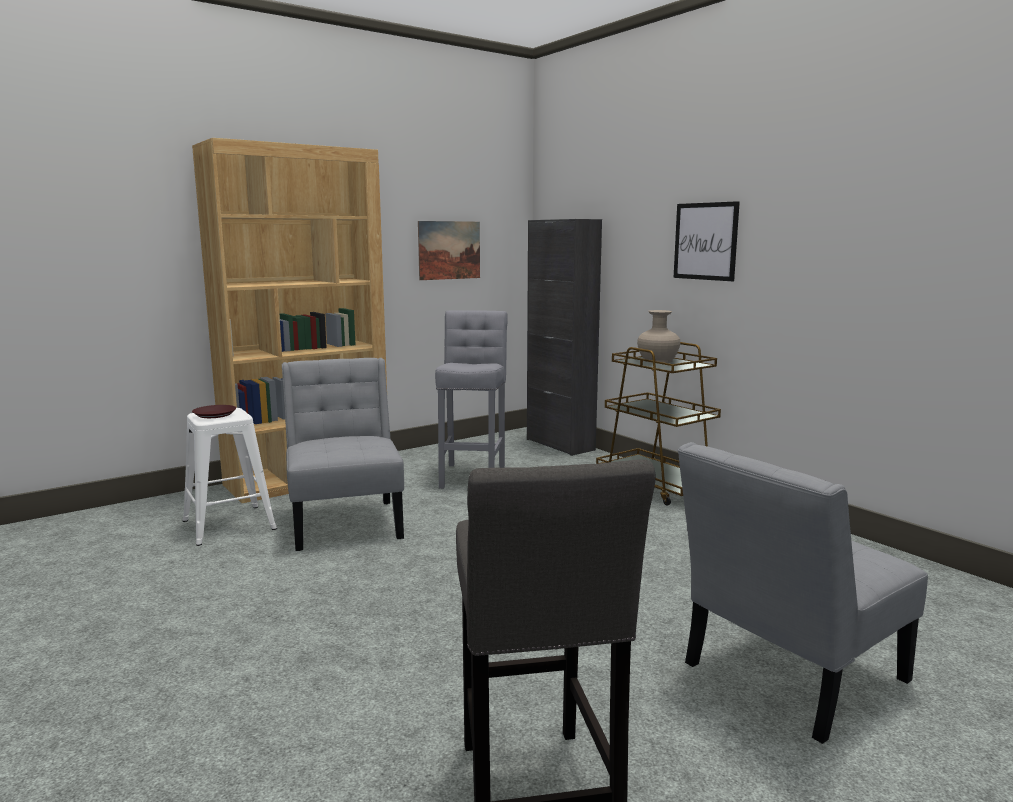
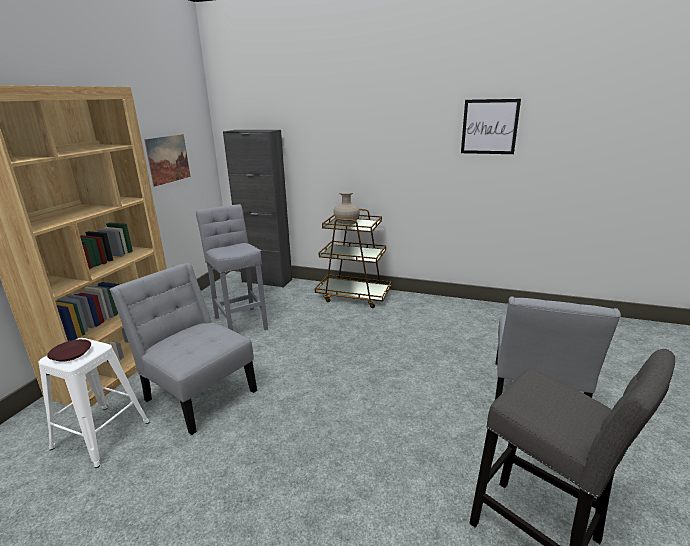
camera: 35 degrees left, 10 degrees up
(705, 241) = (364, 145): picture -> picture (489, 127)

